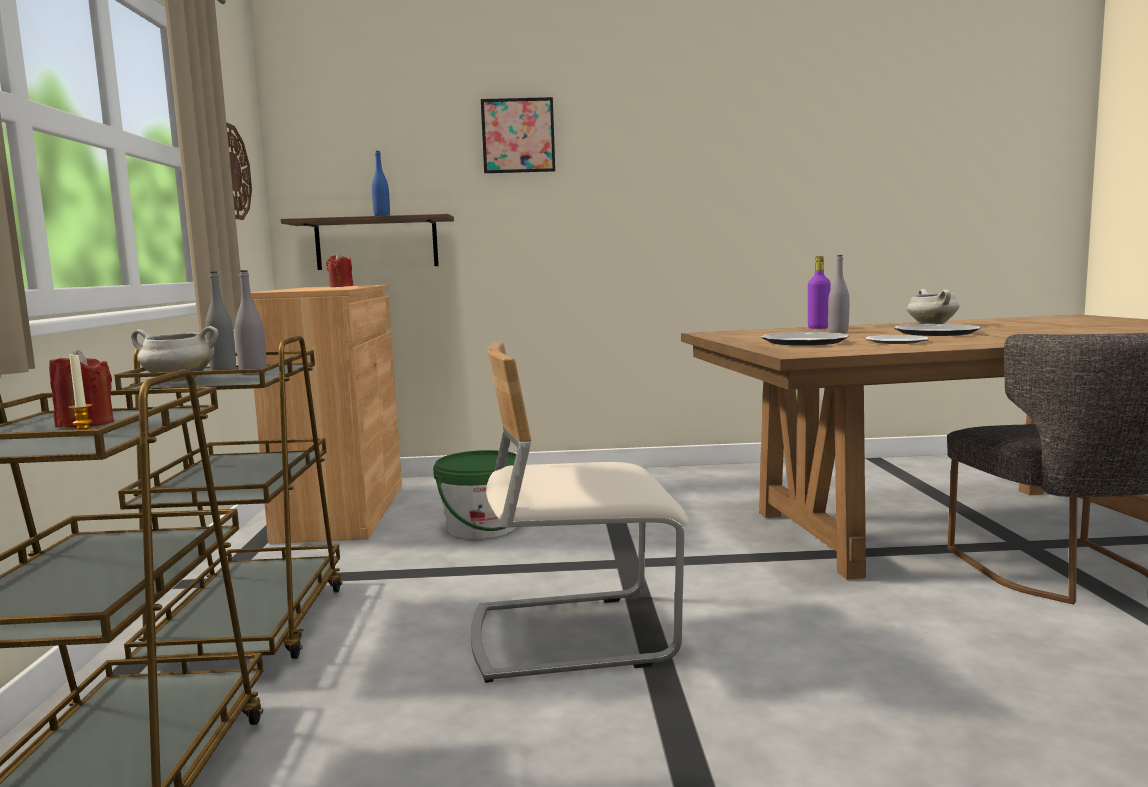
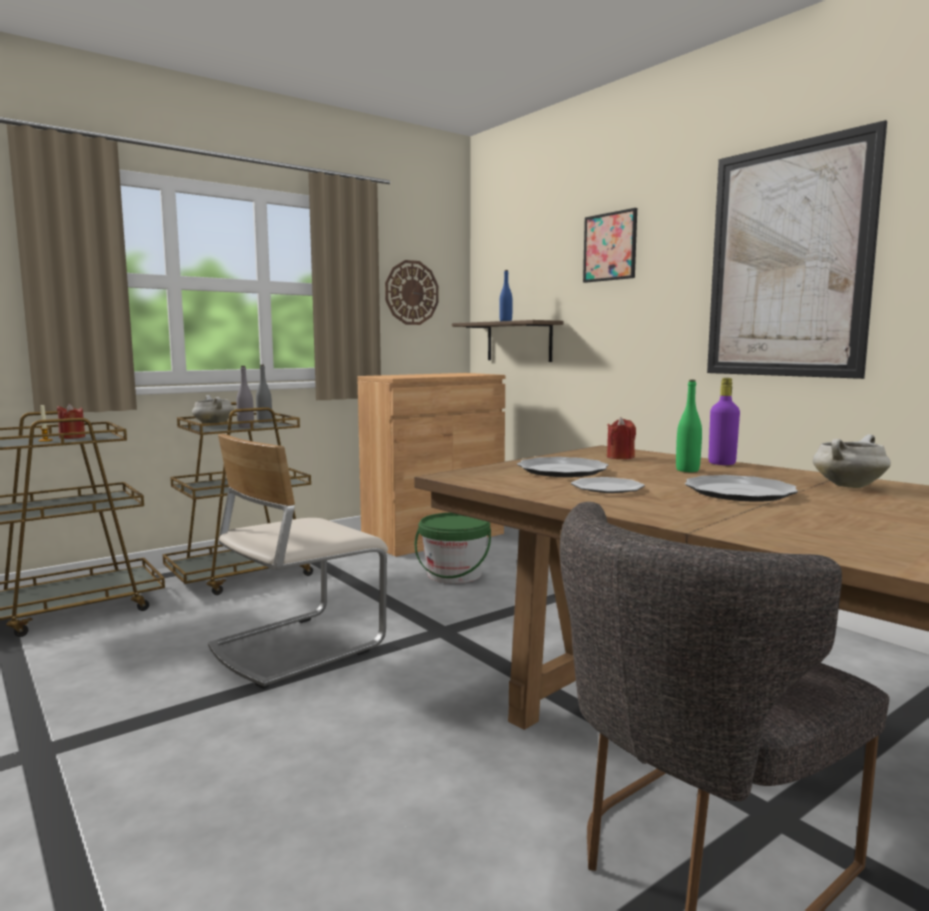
camera: 55 degrees right, 0 degrees up
(341, 286) = (450, 375): red candle -> red candle (620, 457)
(571, 634) = (296, 646): beige chair -> beige chair turned 90 degrees counterclockwise
(719, 165) = (787, 261): none -> picture
(838, 332) = (687, 470): grey bottle -> green bottle

